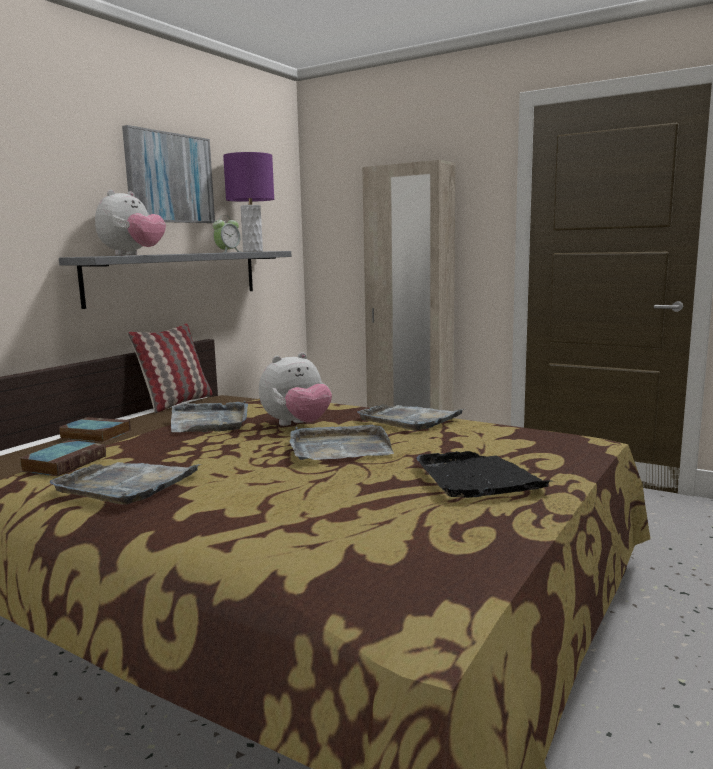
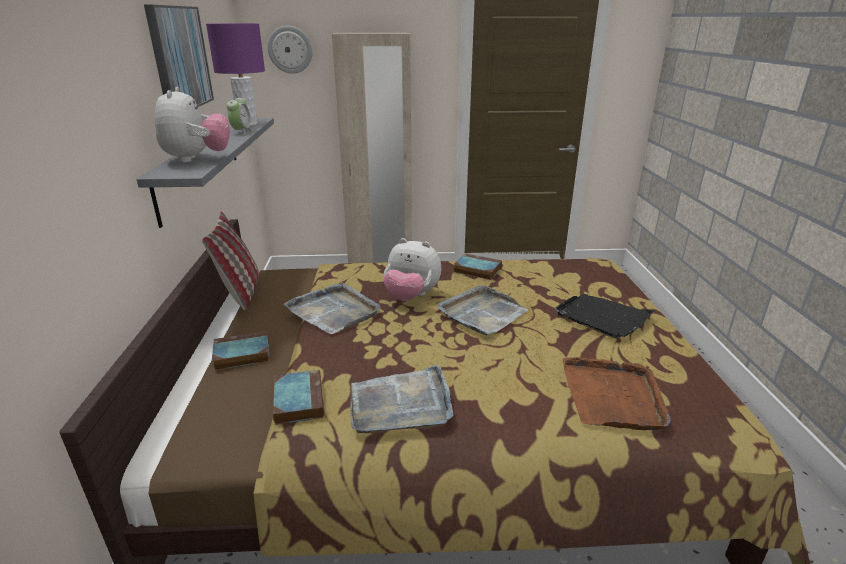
camera: 35 degrees left, 15 degrees up
(297, 425) = (411, 296): plush toy -> plush toy turned 90 degrees clockwise
(334, 537) = (613, 396): none -> brown tray
(341, 191) = (290, 49): none -> wall clock
(410, 419) = (476, 270): grey tray -> book

